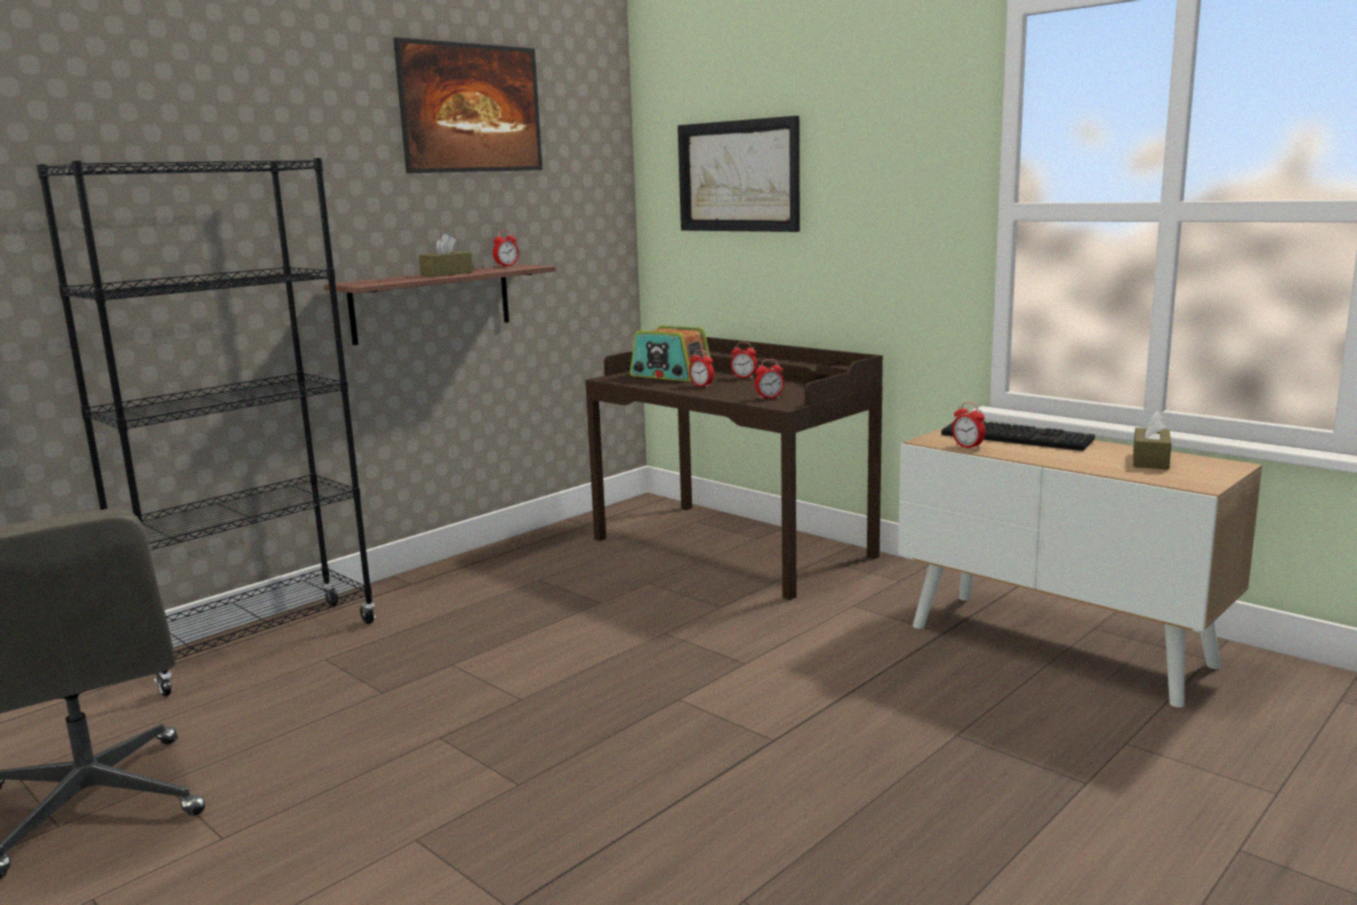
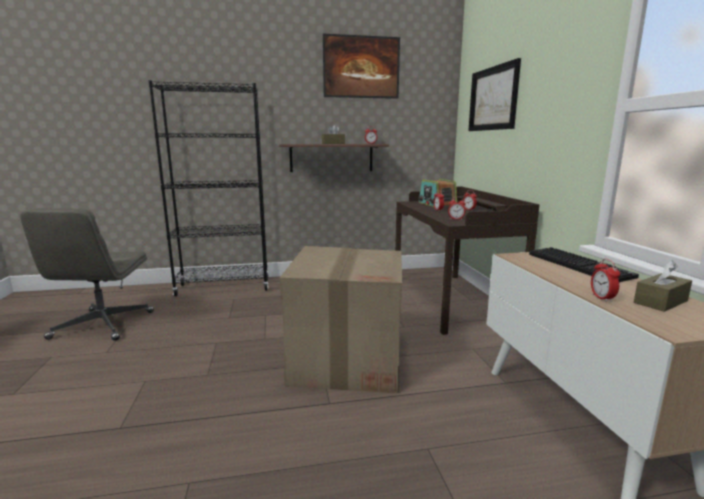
camera: 35 degrees right, 0 degrees up
(709, 679) = (347, 359): none -> cardboard box
(968, 447) = (529, 264): alarm clock -> alarm clock (602, 298)

